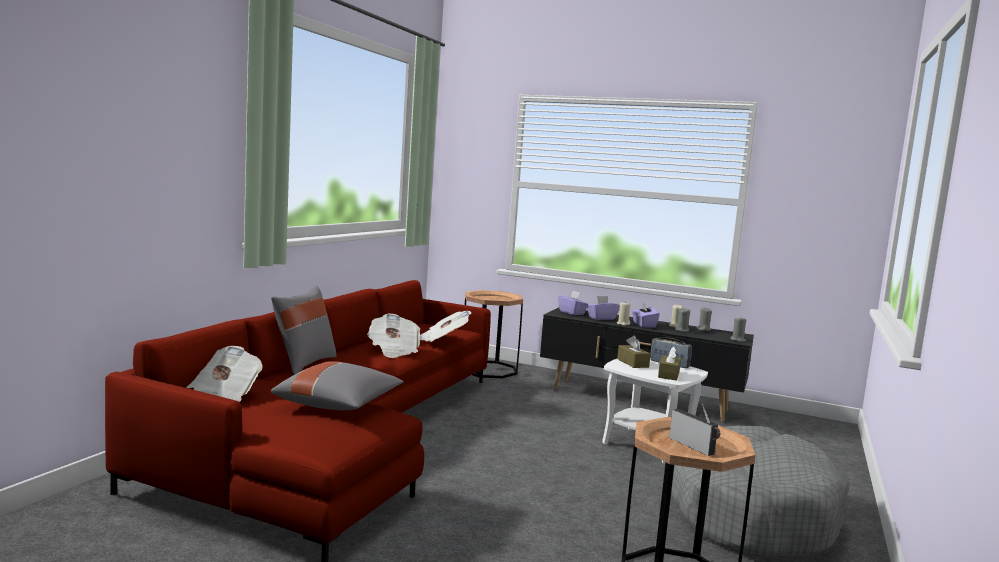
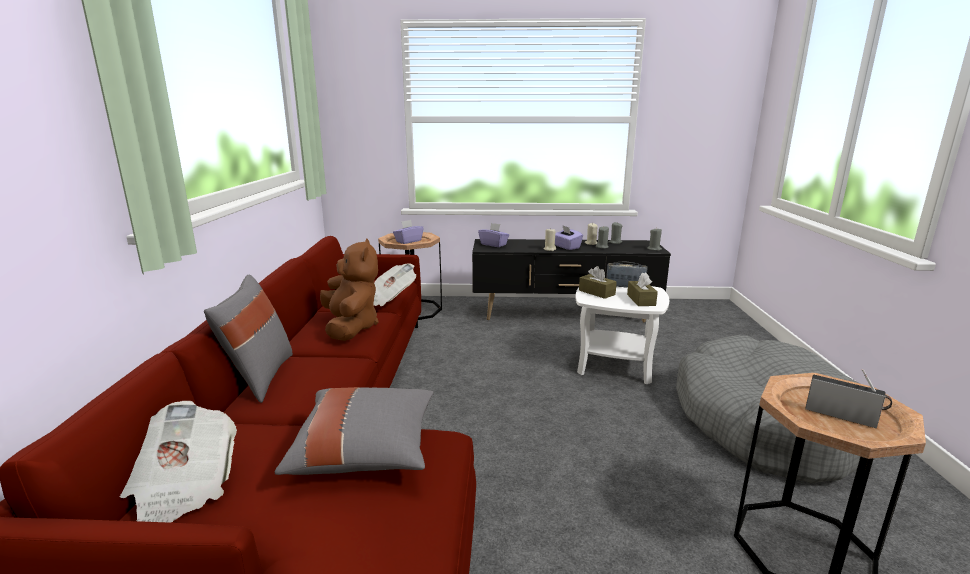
camera: 20 degrees left, 10 degrees up
(393, 350) = (351, 328): newspaper -> brown plush toy
(601, 318) = (525, 246): purple tissue box -> purple tissue box (408, 241)

